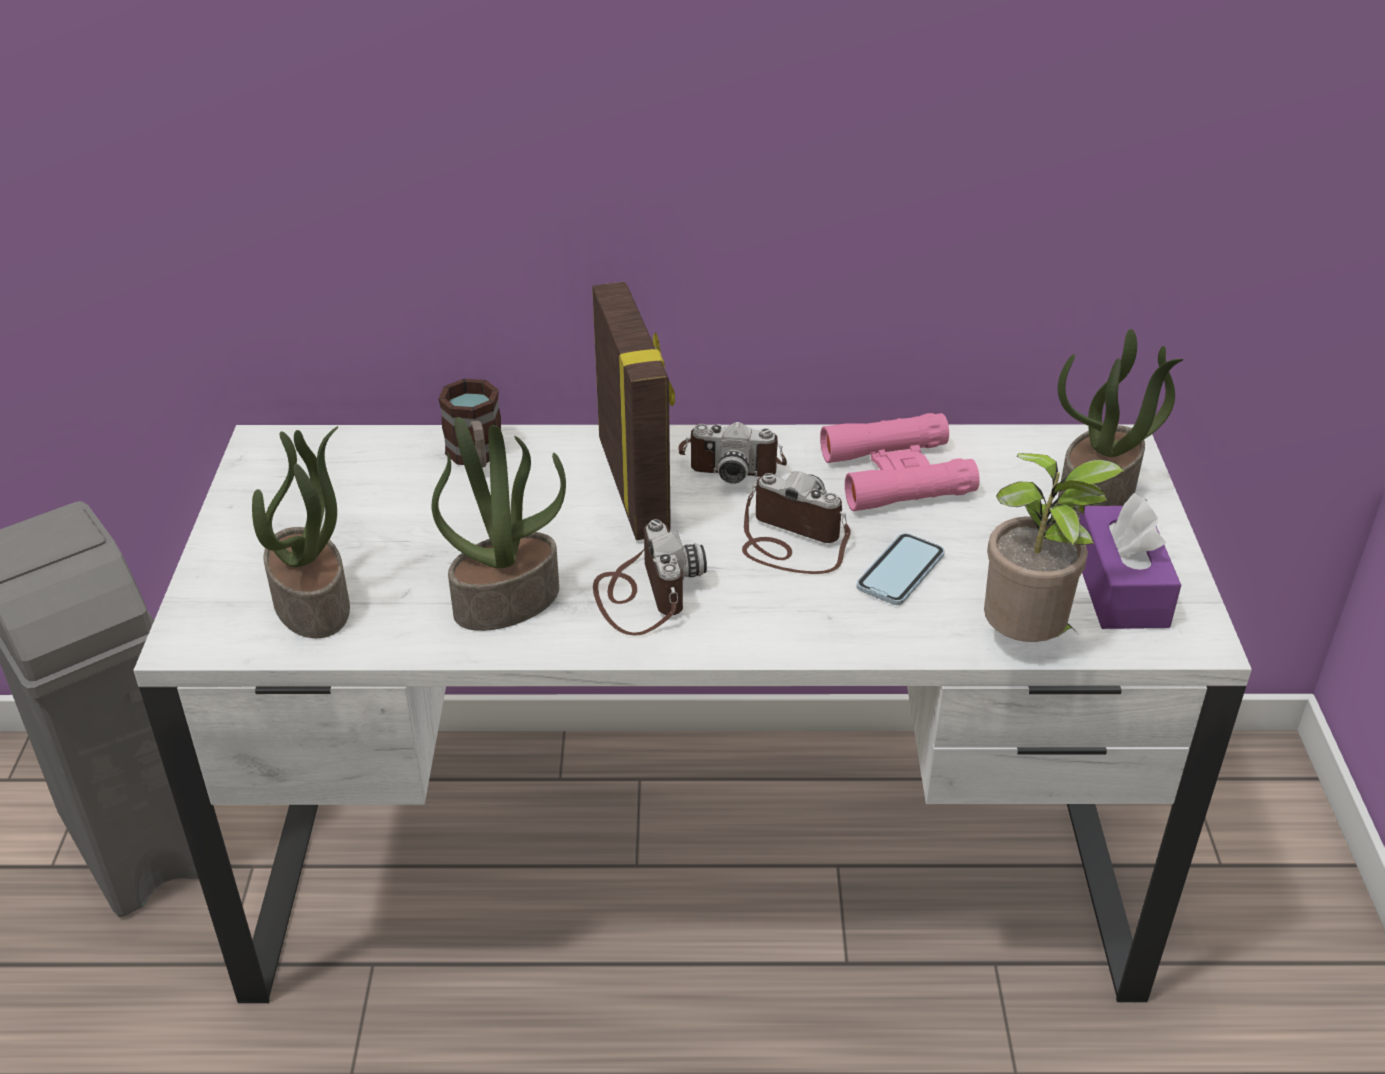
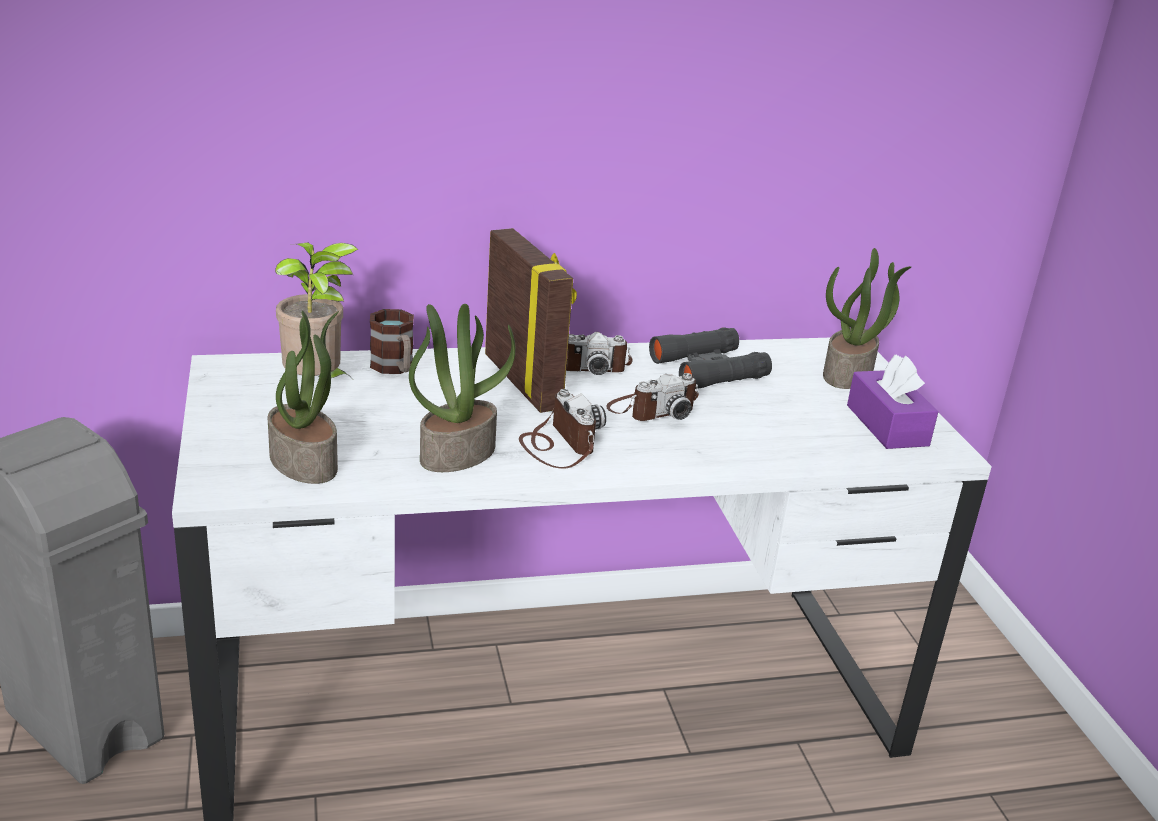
camera: 15 degrees left, 10 degrees down
(791, 541) = (652, 409): camera -> camera turned 135 degrees clockwise
(896, 475) = (708, 369): pink binoculars -> black binoculars
(900, 572) = (736, 423): phone -> none
(1027, 642) = (840, 458): potted plant -> potted plant (317, 385)

